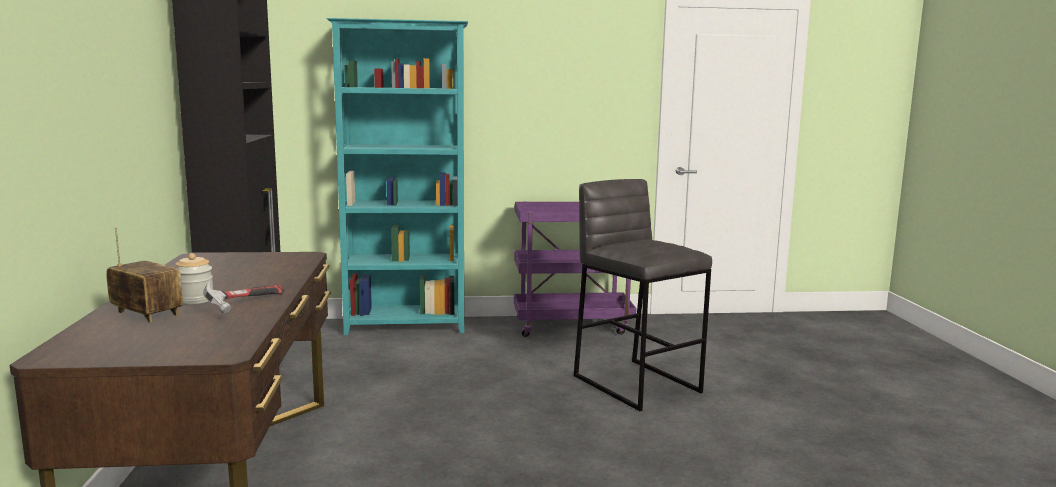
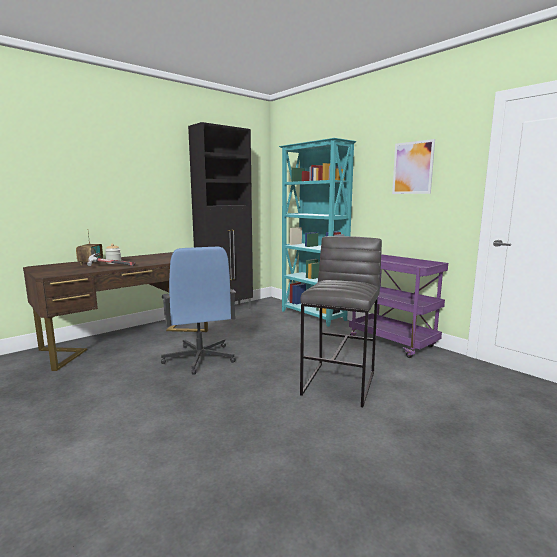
camera: 55 degrees right, 0 degrees up
(433, 438) = (199, 359): none -> blue office chair
(564, 75) = (412, 168): none -> picture

